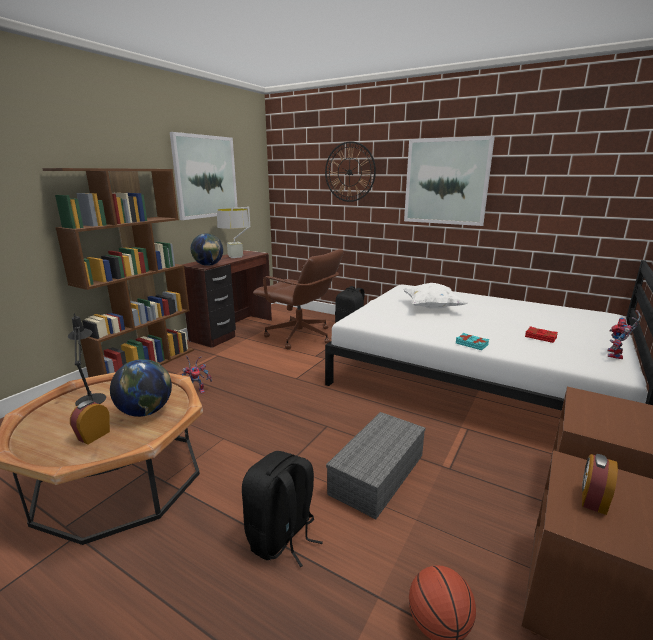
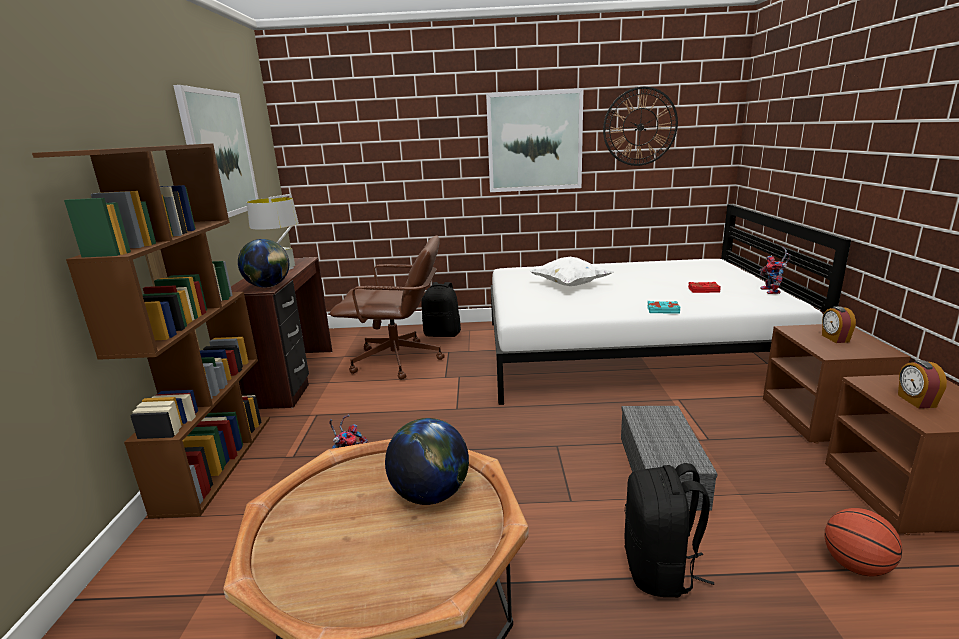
camera: 30 degrees left, 0 degrees up
(91, 398) = (318, 512): black table lamp -> none
(93, 435) = (411, 550): alarm clock -> alarm clock (834, 338)
(349, 172) = (407, 136): wall clock -> wall clock (640, 127)

